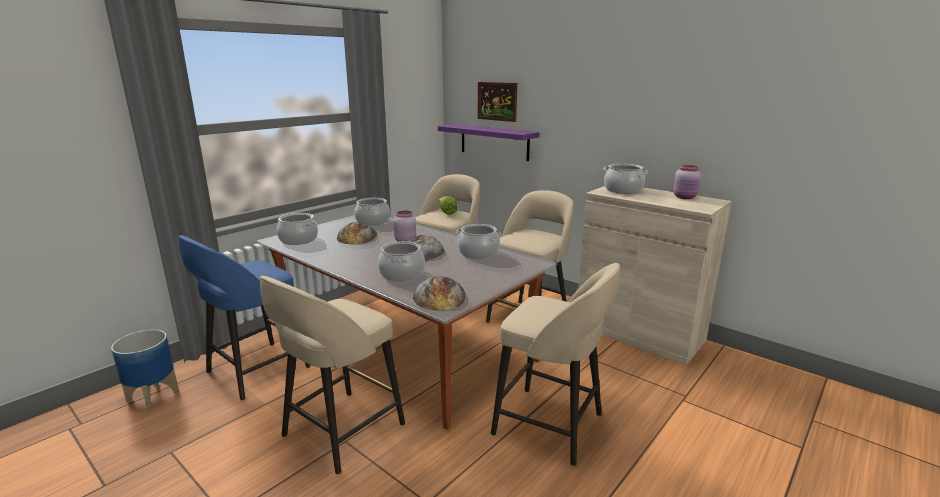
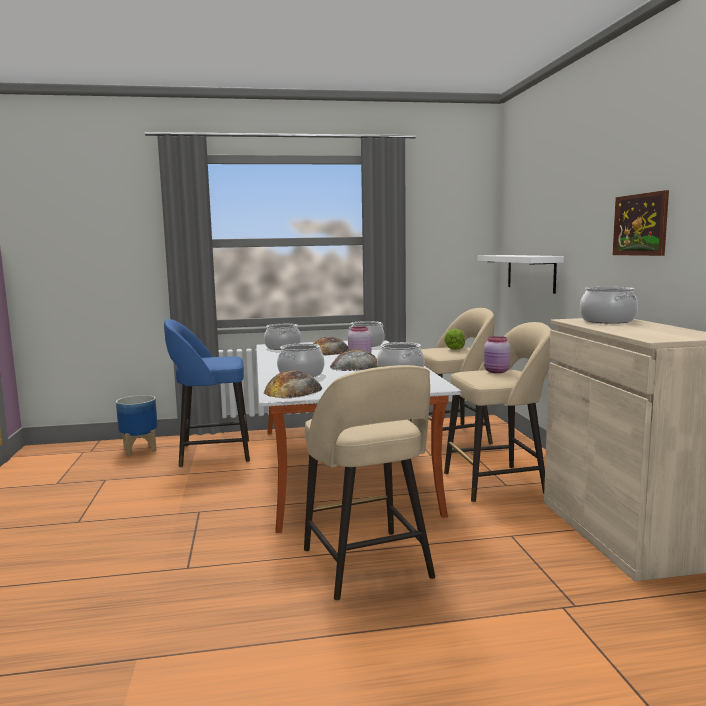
camera: 40 degrees right, 10 degrees down
(340, 431) = (205, 505): beige stool -> none
(494, 142) = (530, 272): purple shelf -> white shelf
(497, 101) = (534, 224): picture -> picture (640, 224)
(685, 197) = (675, 330): pink jar -> pink jar (496, 371)

